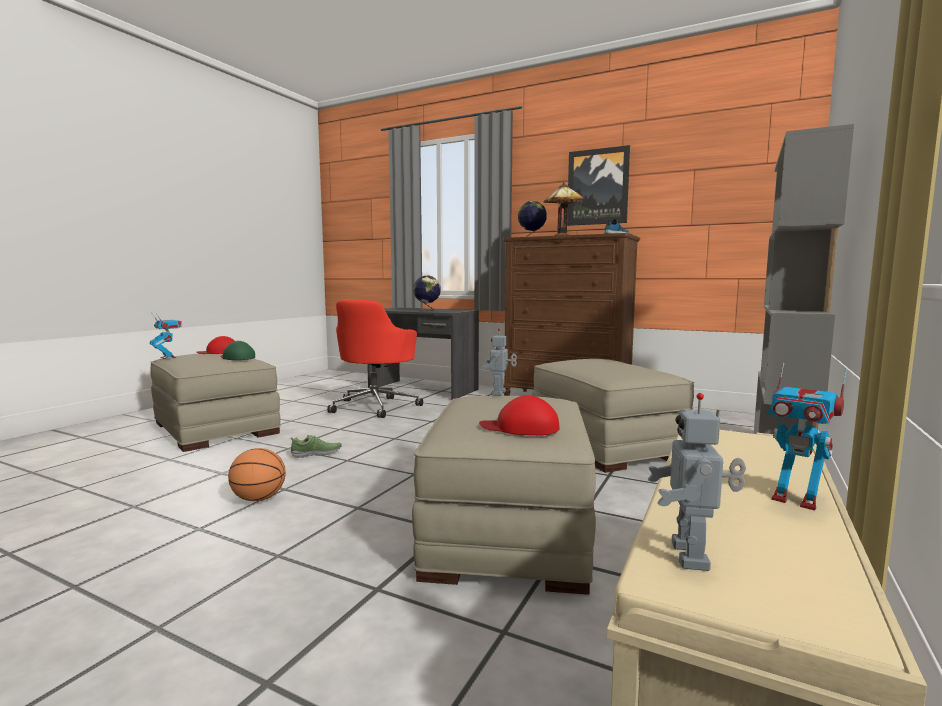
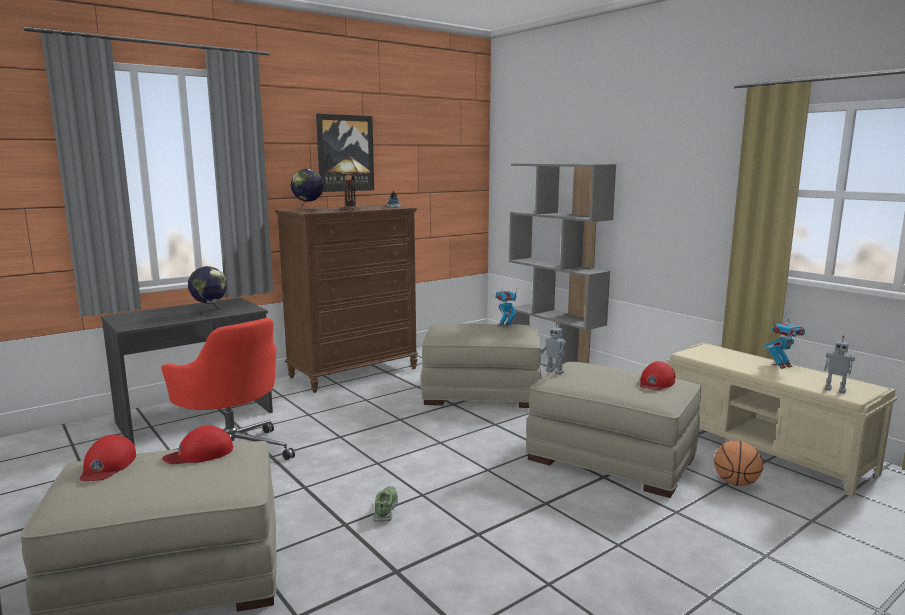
camera: 65 degrees left, 5 degrees up
(168, 357) = (89, 507): toy robot -> toy robot (505, 325)
(237, 357) = (200, 453): green cap -> red cap
(258, 499) = (496, 549): basketball -> basketball (735, 483)

